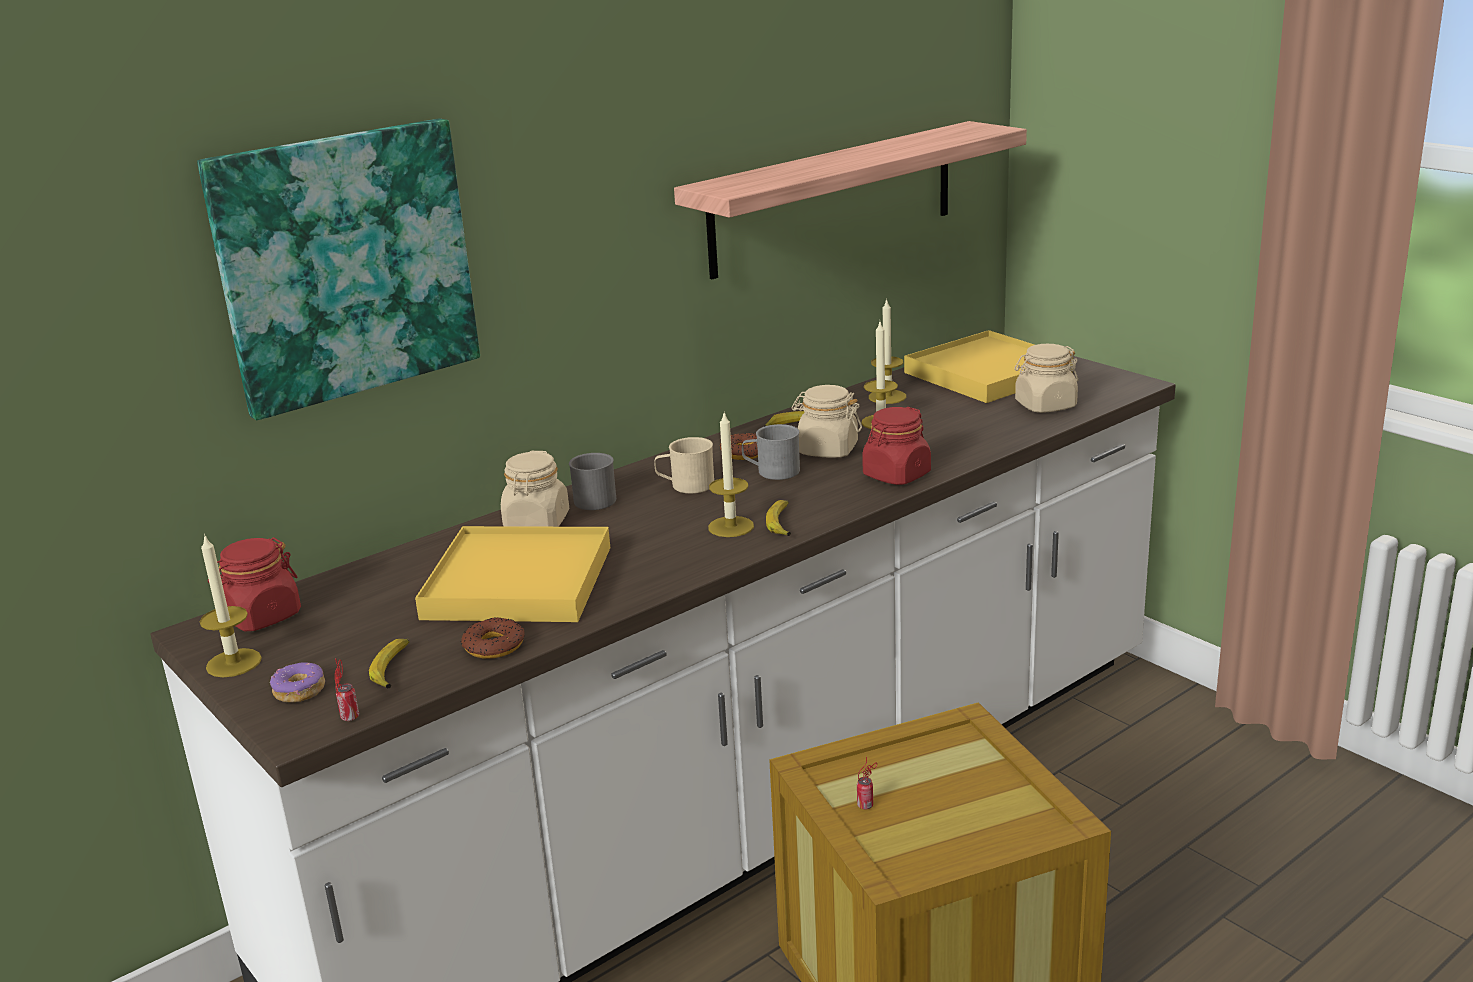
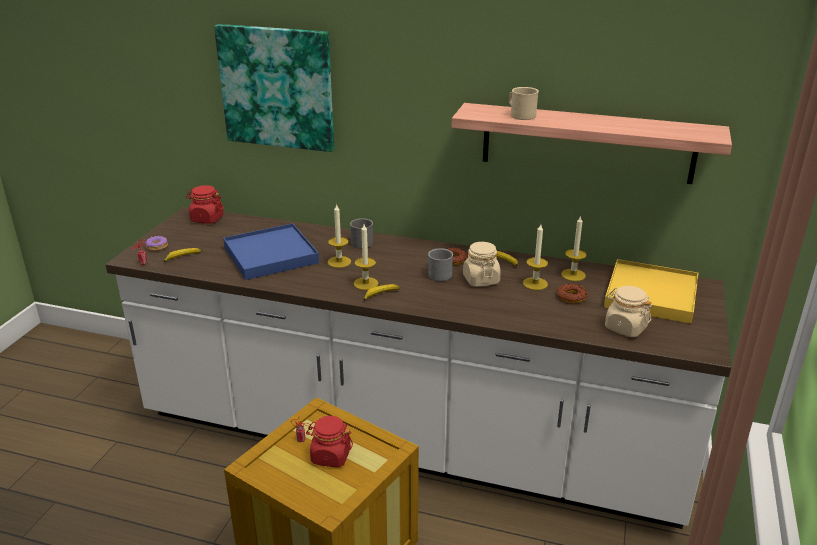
camera: 55 degrees right, 5 degrees up
(234, 663) = (170, 228): candle -> candle (339, 262)
(494, 646) = (213, 270): donut -> donut (571, 297)
(519, 582) = (271, 255): yellow tray -> blue tray
(537, 522) = (329, 239): beige jar -> none
(685, 485) = (400, 258): beige mug -> beige mug (520, 115)
(896, 475) = (470, 308): red jar -> red jar (330, 456)

